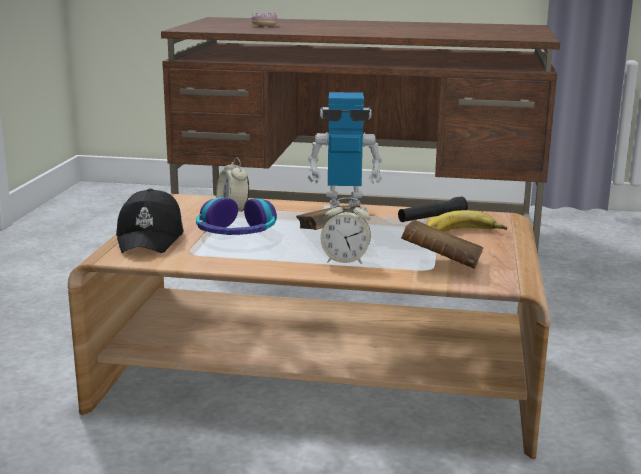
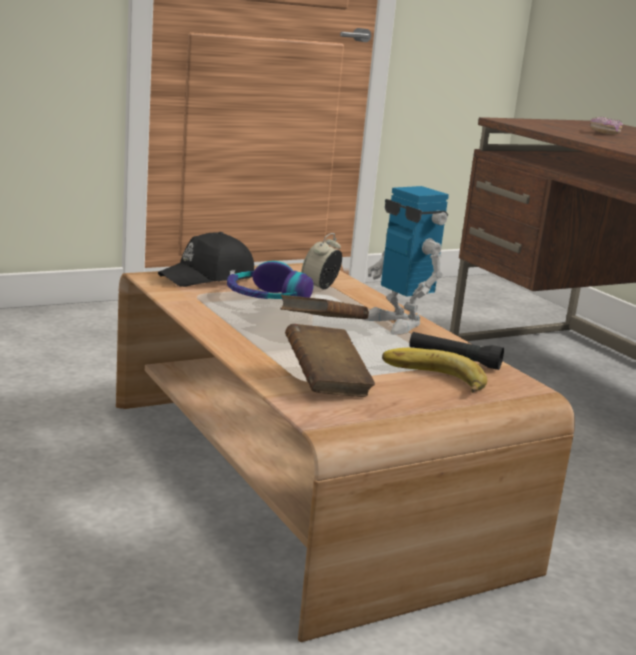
camera: 50 degrees right, 0 degrees up
(345, 260) = (269, 345): alarm clock -> none

